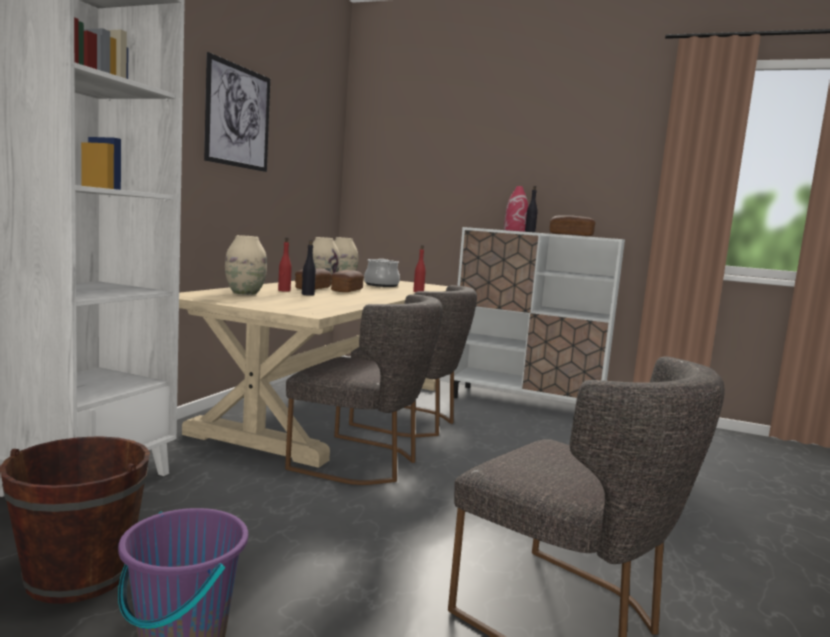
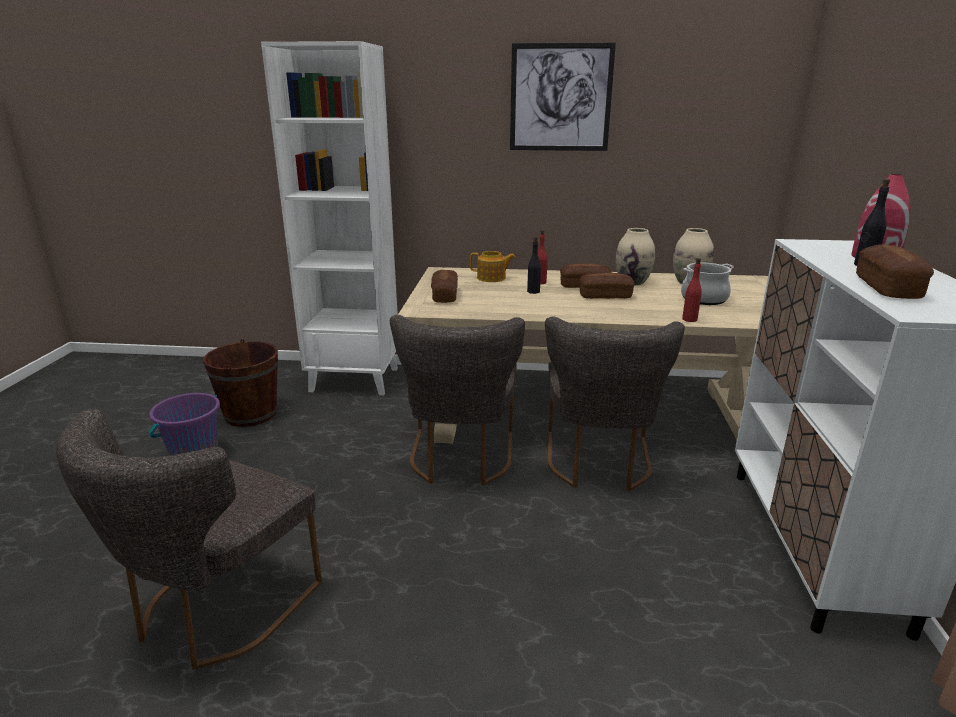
camera: 75 degrees right, 15 degrees up
(245, 293) = (492, 278): beige vase -> teapot
(277, 305) = (444, 296): none -> bread

